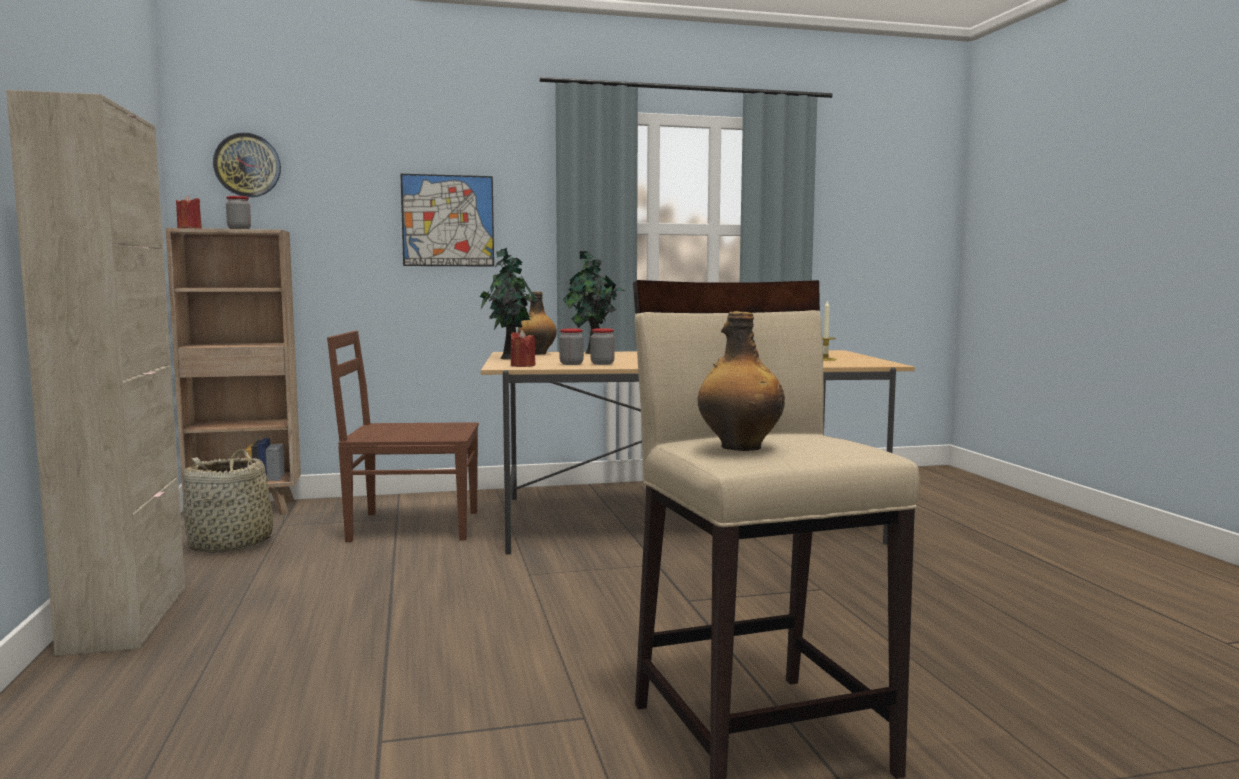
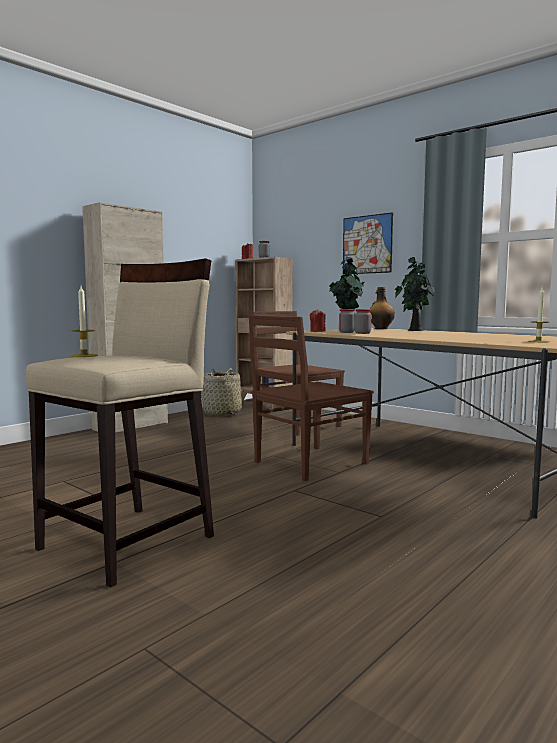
camera: 55 degrees right, 0 degrees up
(247, 165) = (280, 224): wall clock -> none
(598, 567) = (309, 463): none -> brown chair
(739, 447) = (84, 355): bottle -> candle

